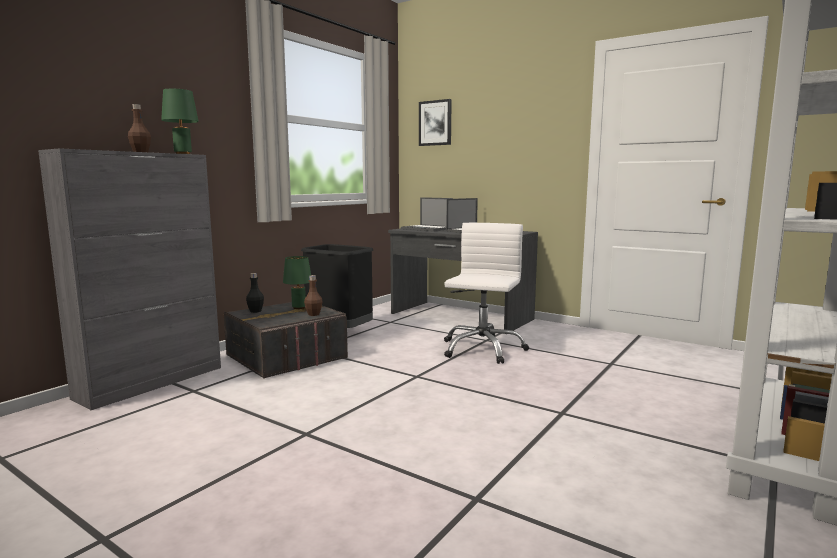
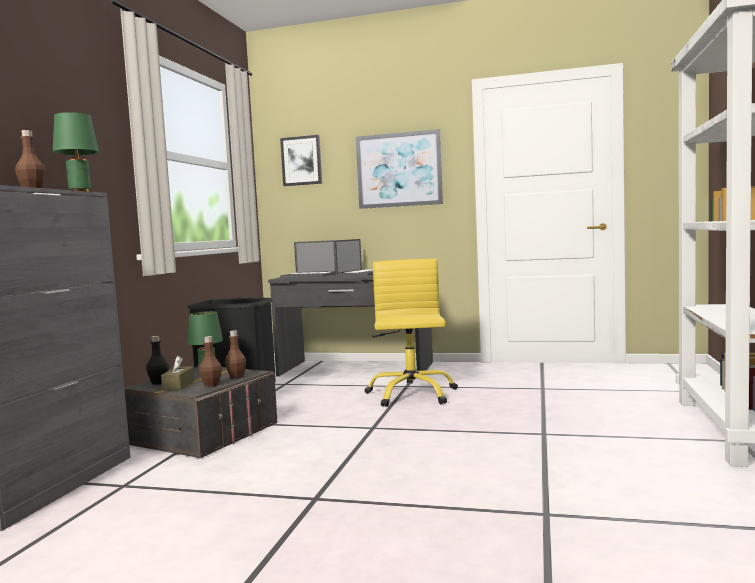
camera: 20 degrees left, 5 degrees down
(264, 316) = (178, 385): none -> brown tissue box
(286, 319) = (211, 385): none -> brown bottle
(482, 349) = (411, 394): white office chair -> yellow office chair
(518, 133) = (399, 170): none -> picture

